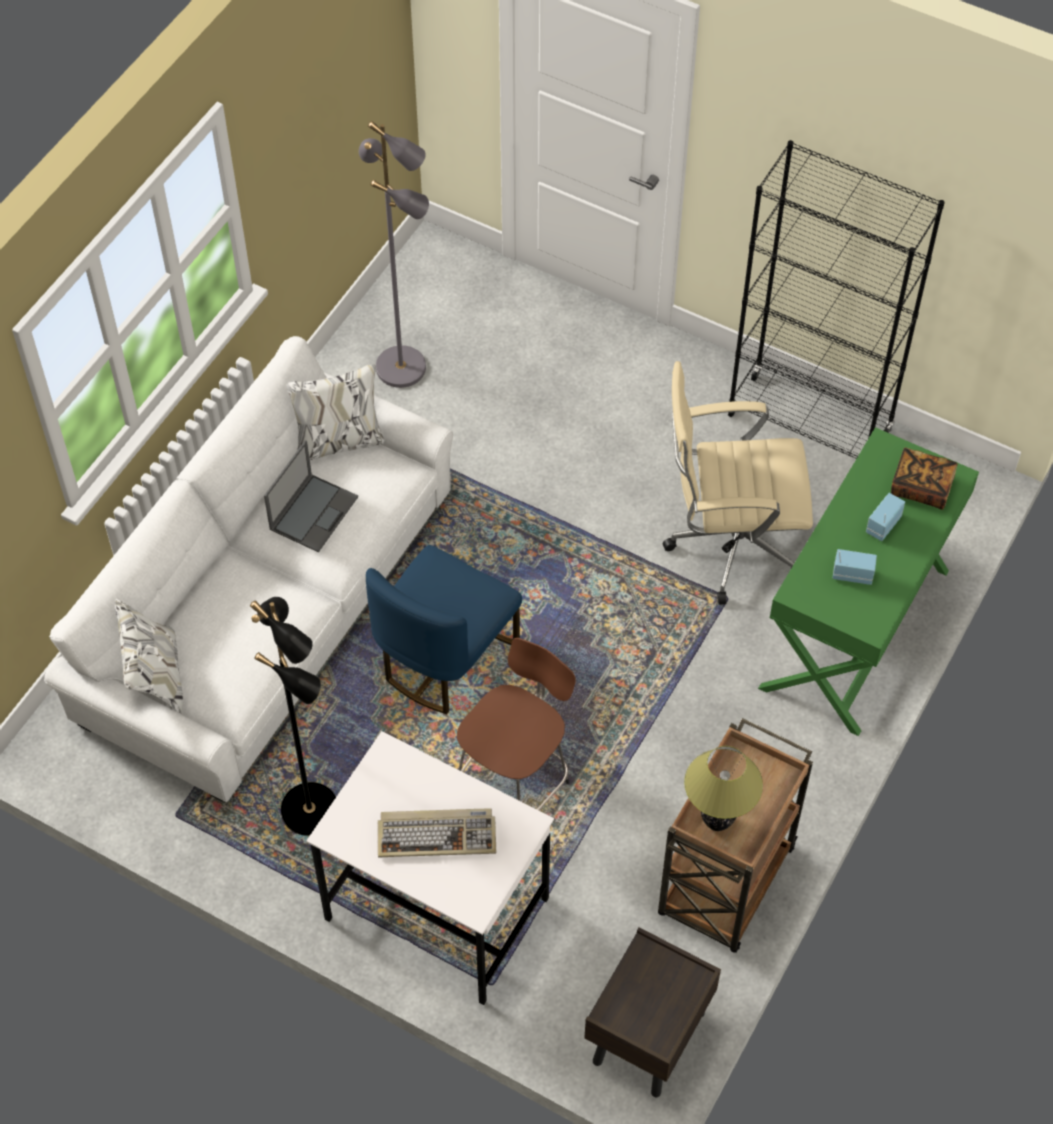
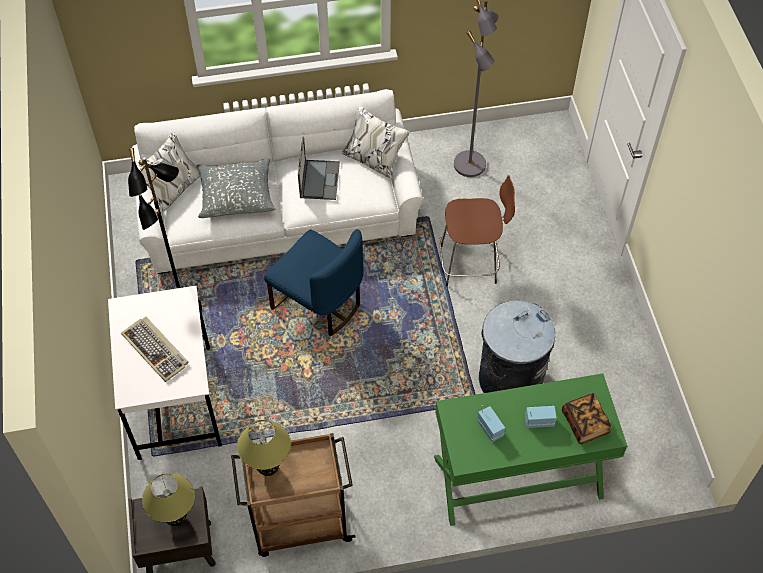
camera: 50 degrees right, 0 degrees up
(245, 614) = (236, 195): none -> grey pillow
(314, 512) = (319, 179): laptop -> laptop turned 75 degrees counterclockwise
(445, 659) = (319, 304): blue chair -> blue chair turned 135 degrees counterclockwise
(514, 788) = (271, 386): brown stool -> brown stool (471, 264)
(658, 985) = (176, 519): none -> table lamp
(728, 546) = (509, 379): beige office chair -> grey trash can
(809, 424) = (628, 363): black bookcase -> none

